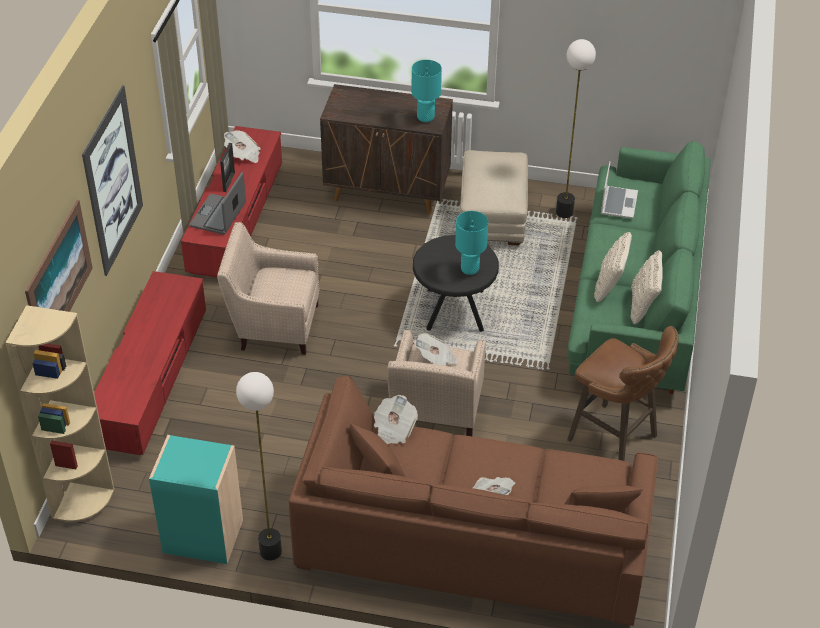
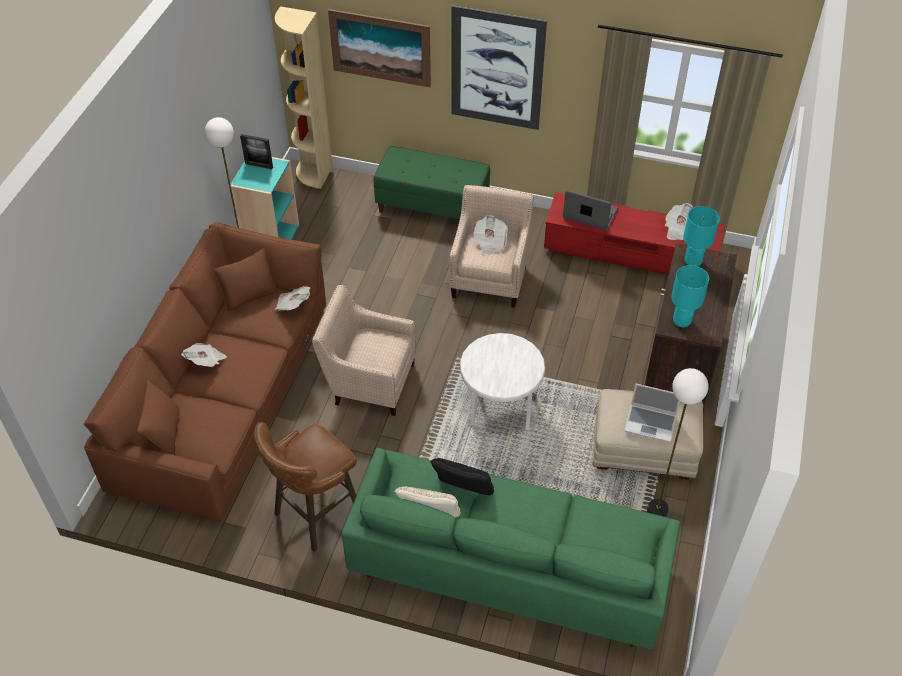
camera: 95 degrees right, 5 degrees up
(151, 380) = (433, 207): red tv stand -> green bench
(229, 182) = (637, 220): picture frame -> picture frame (259, 165)
(436, 359) = (384, 348): newspaper -> newspaper (490, 243)
(454, 311) = (500, 405): black side table -> white side table
(470, 270) = (490, 374): turquoise table lamp -> turquoise table lamp (693, 262)
(610, 286) = (462, 492): beige pillow -> black pillow
(618, 203) = (600, 520): laptop -> laptop (651, 423)

